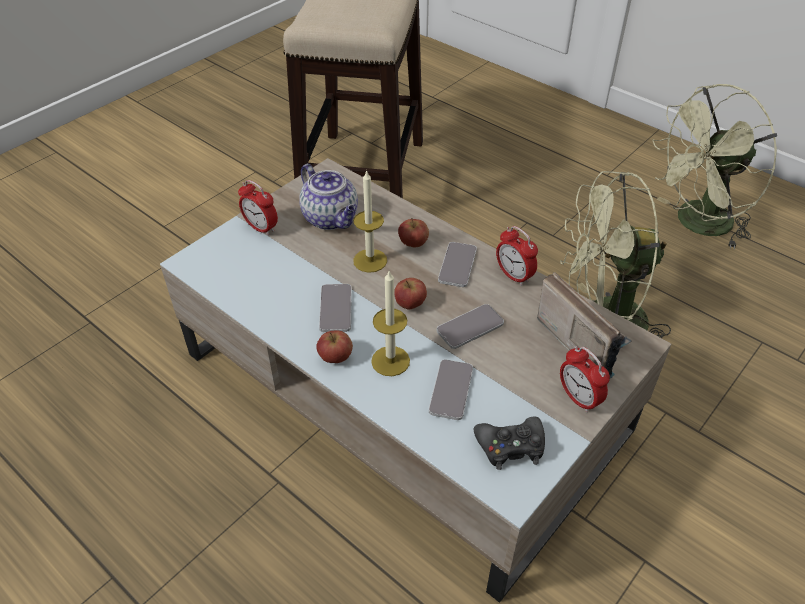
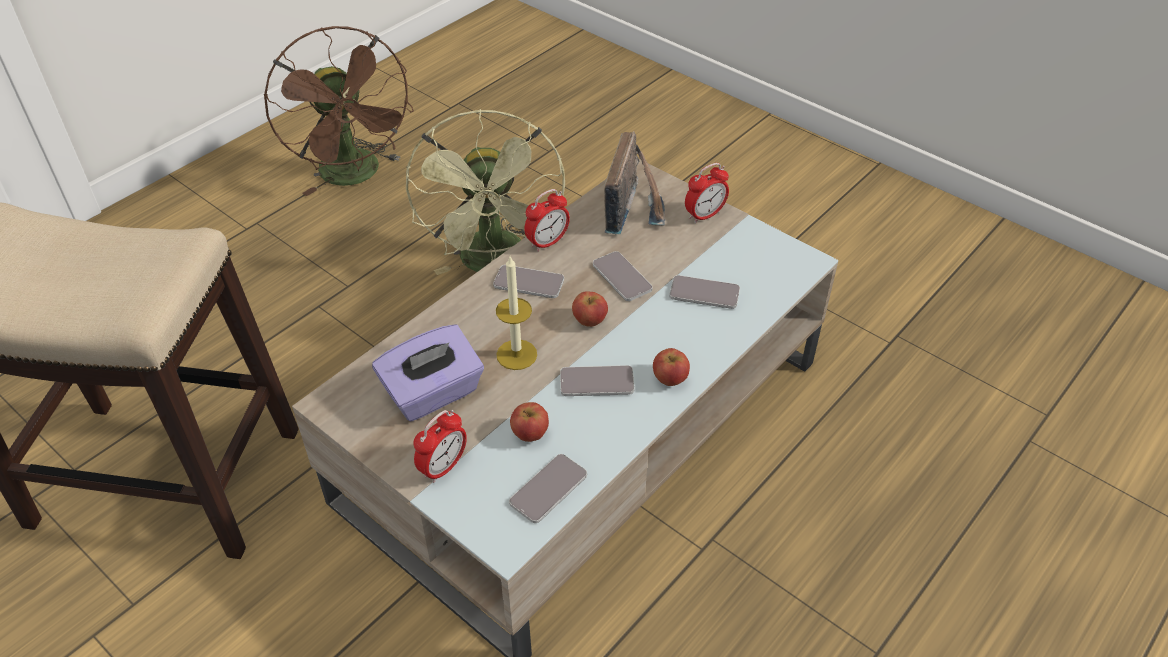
camera: 90 degrees left, 0 degrees up
(230, 281) = (548, 489): none -> phone
(331, 219) = (433, 393): teapot -> purple tissue box
(390, 361) = (671, 336): candle -> none
(413, 244) = (489, 317): apple -> apple (530, 434)
(511, 446) = (762, 259): black game controller -> none
(581, 340) = (635, 206): radio -> radio turned 135 degrees clockwise
(696, 225) = (356, 176): green fan -> brown fan

